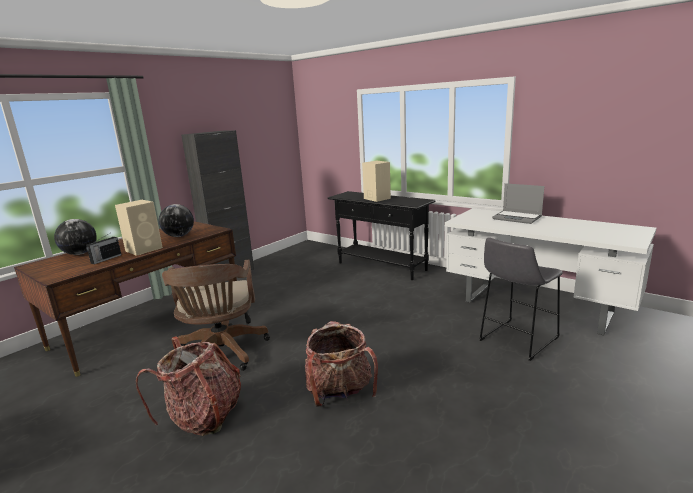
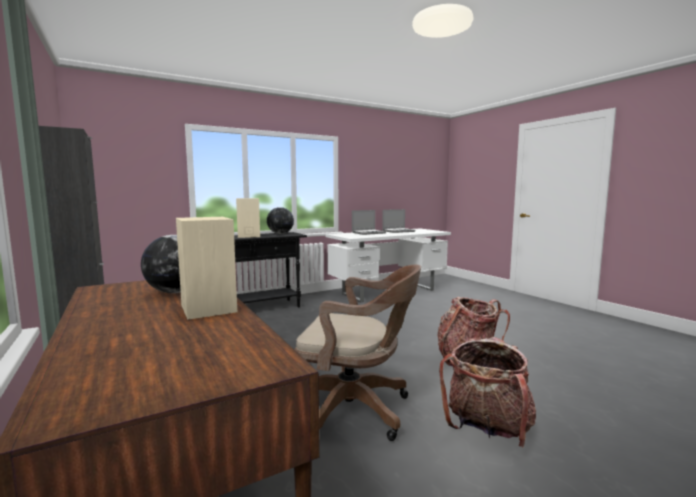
camera: 70 degrees left, 10 degrees down
(80, 253) = (93, 357): globe -> globe (280, 234)
(105, 259) = (213, 331): radio -> none
(516, 340) = (425, 304): grey stool -> none
(574, 225) = (398, 231): none -> laptop

